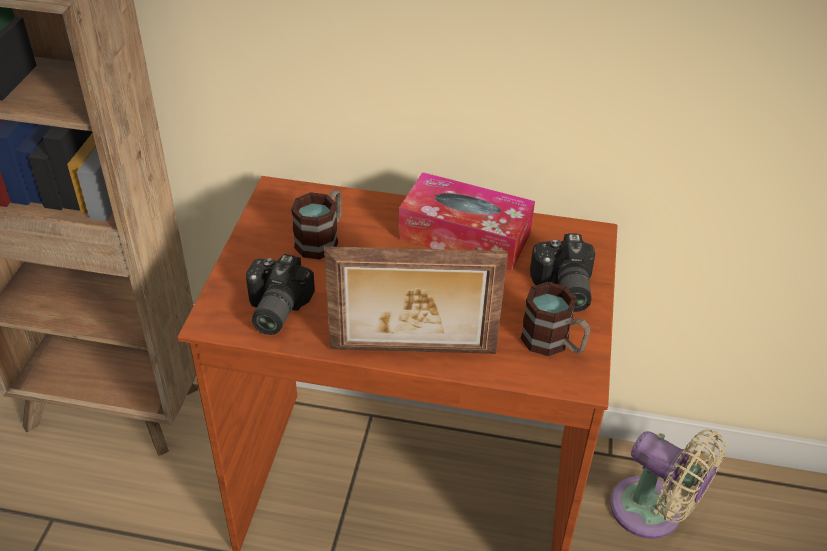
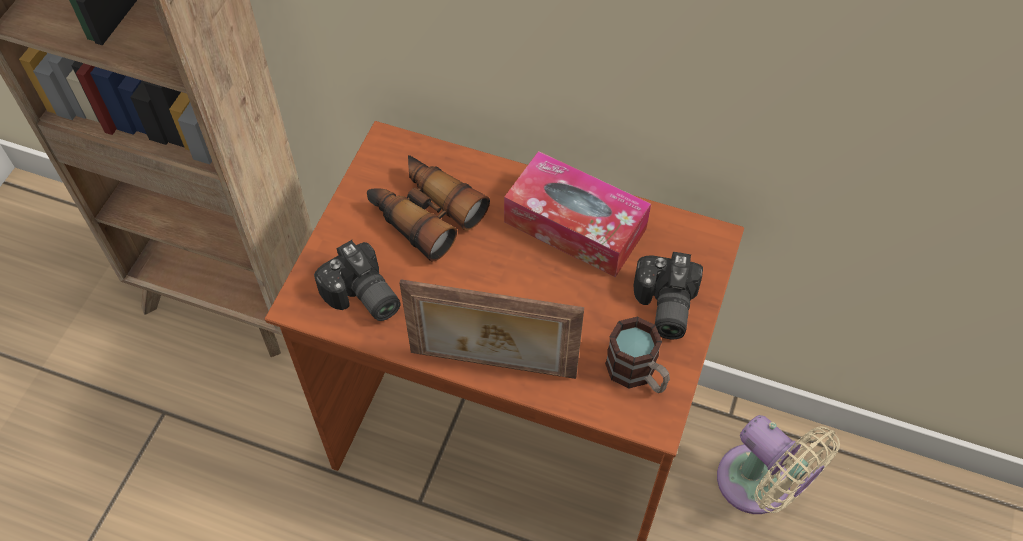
camera: 10 degrees right, 15 degrees up
(273, 310) = (361, 298): camera -> camera turned 60 degrees counterclockwise
(322, 239) = (425, 213): mug -> binoculars

